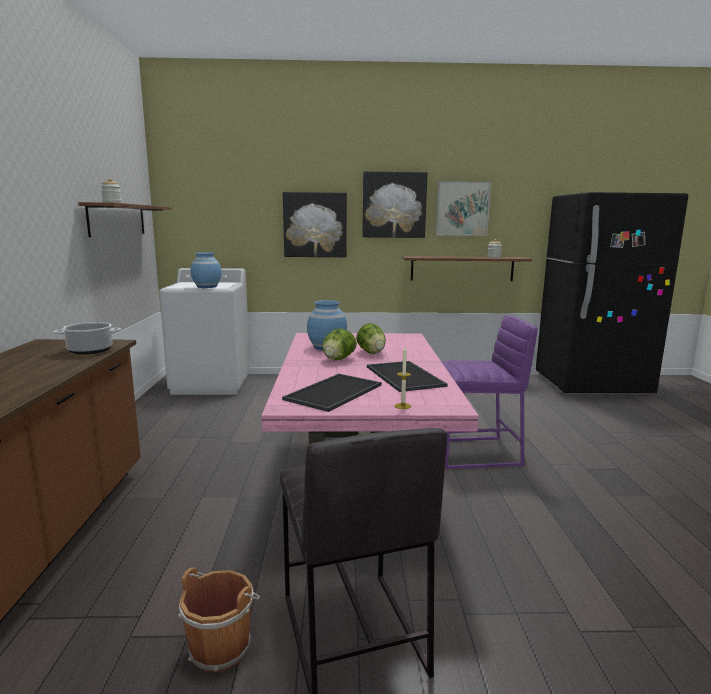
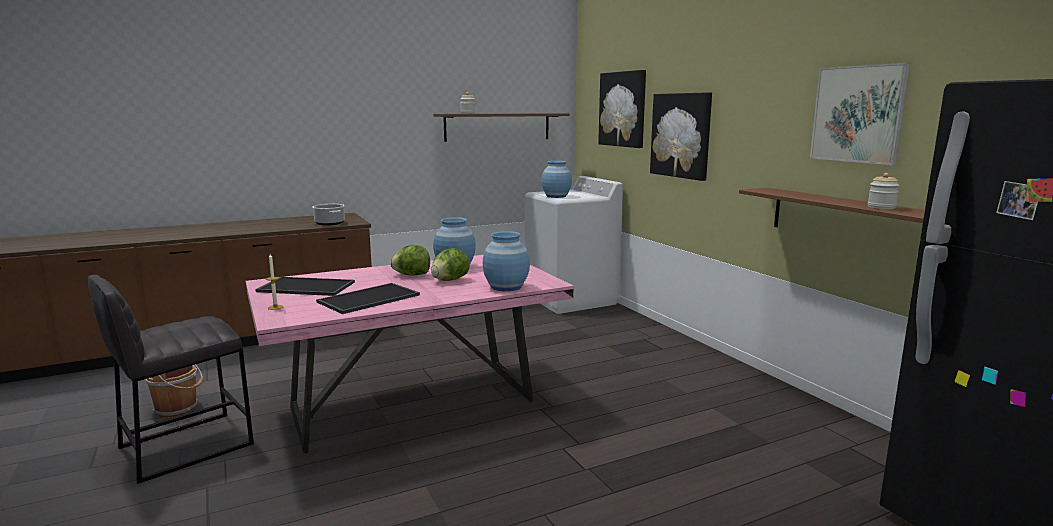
camera: 65 degrees right, 0 degrees up
(394, 205) = (763, 109): picture -> picture (623, 109)
(409, 344) = (506, 287): none -> blue vase
(475, 453) = (530, 454): purple stool -> none

